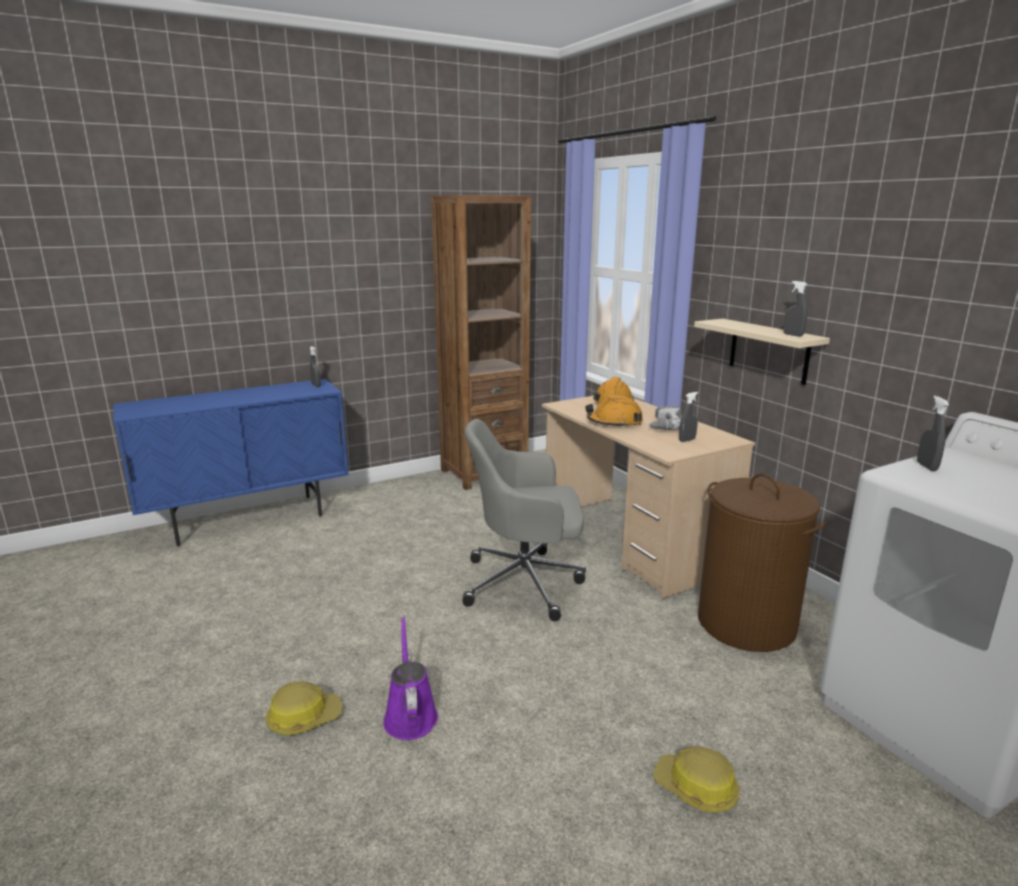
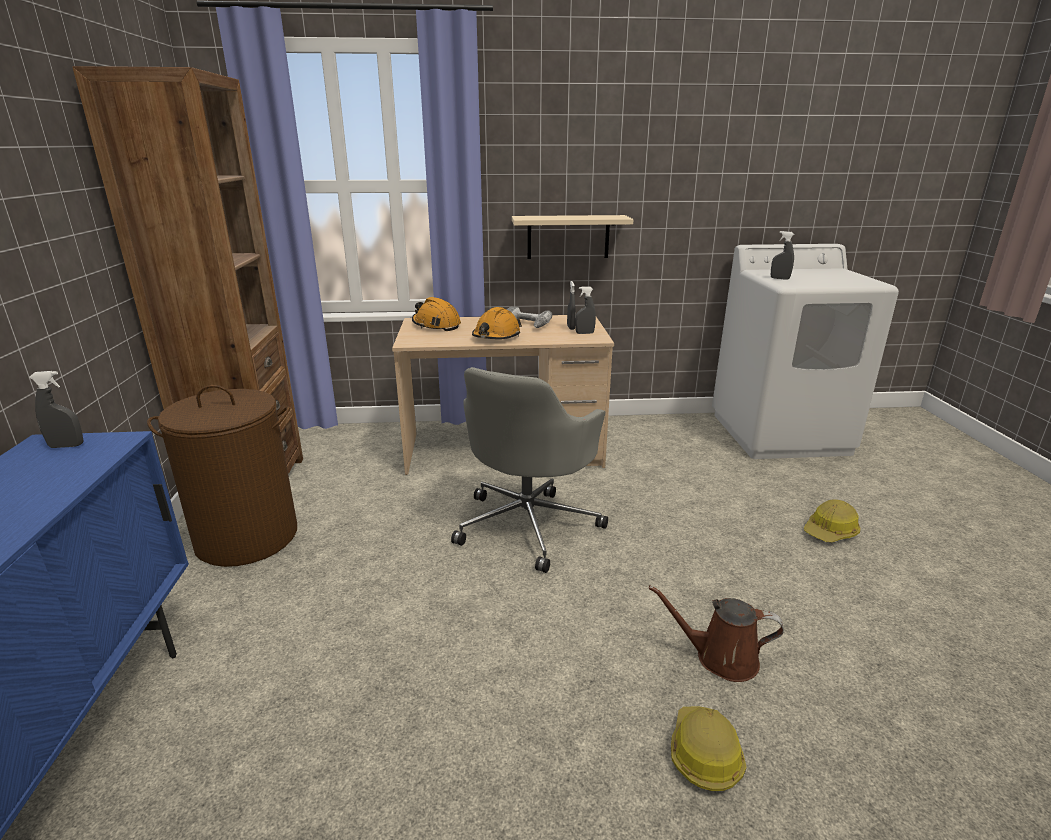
camera: 65 degrees left, 5 degrees up
(410, 715) = (720, 658): purple watering can -> brown watering can
(746, 623) = (656, 449): brown laundry basket -> brown laundry basket (247, 537)
(793, 335) = (608, 216): grey spray bottle -> grey spray bottle (584, 333)

